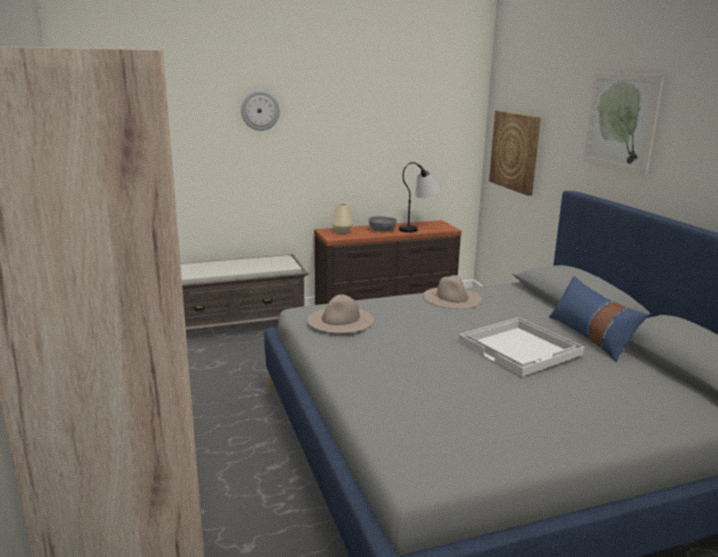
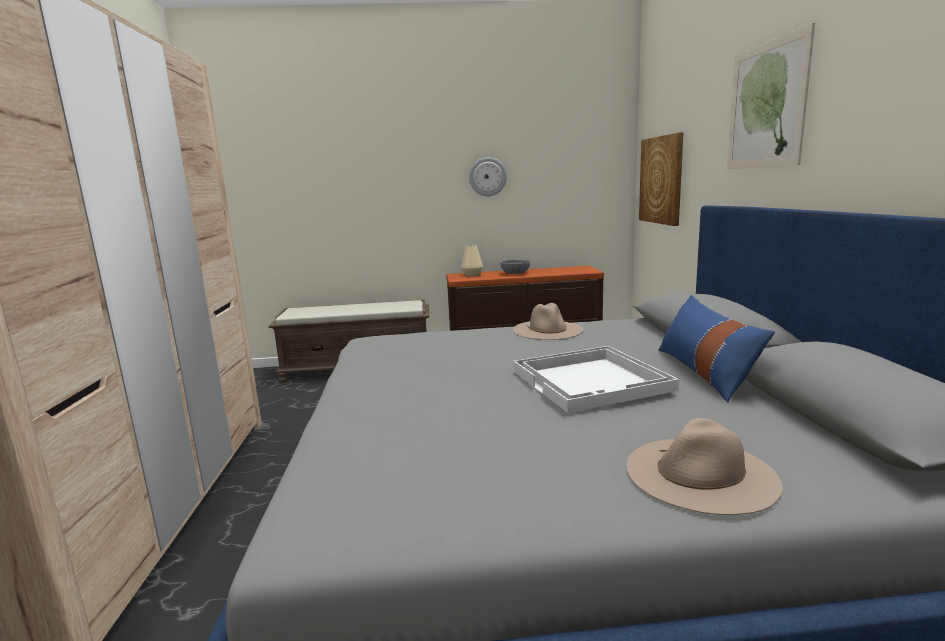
camera: 15 degrees right, 5 degrees down
(260, 110) = (385, 152): wall clock -> wall clock (487, 176)
(340, 320) = (393, 346): beige hat -> beige hat (700, 473)
(419, 228) = (557, 271): table lamp -> none

